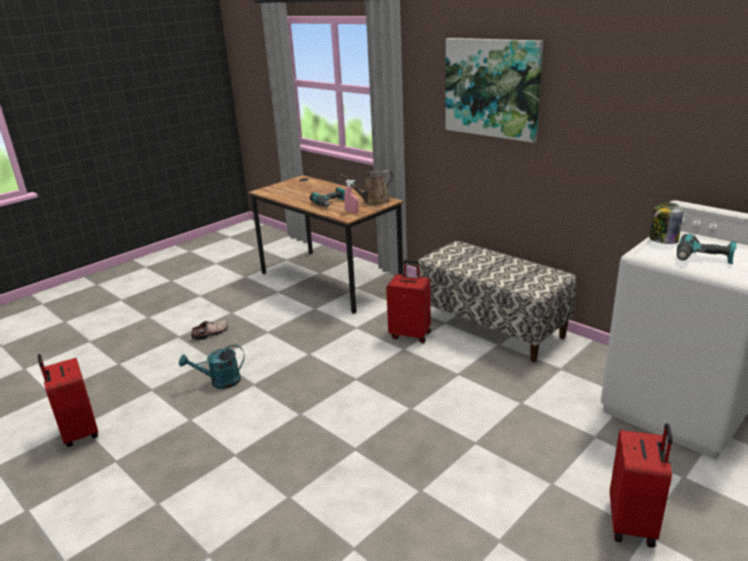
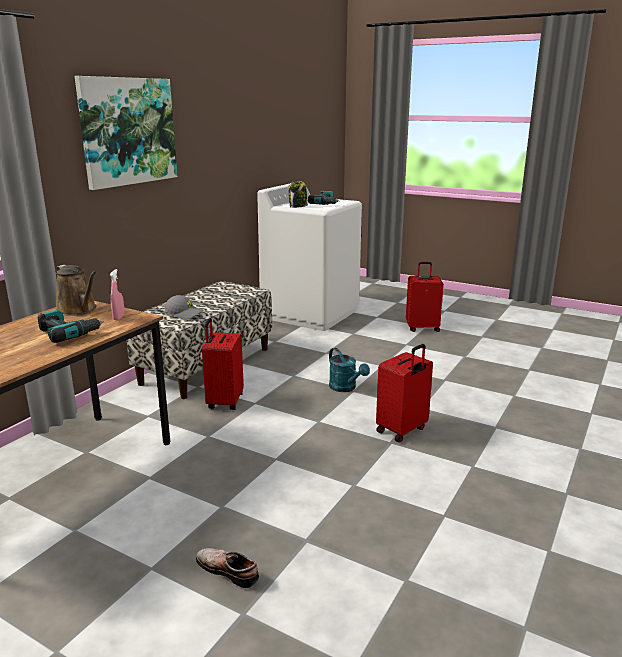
camera: 105 degrees left, 5 degrees down
(79, 433) = (539, 618): red suitcase -> red suitcase (402, 430)
(220, 382) = (360, 515): turquoise watering can -> turquoise watering can (346, 388)
(461, 260) = (185, 313): none -> grey cap

